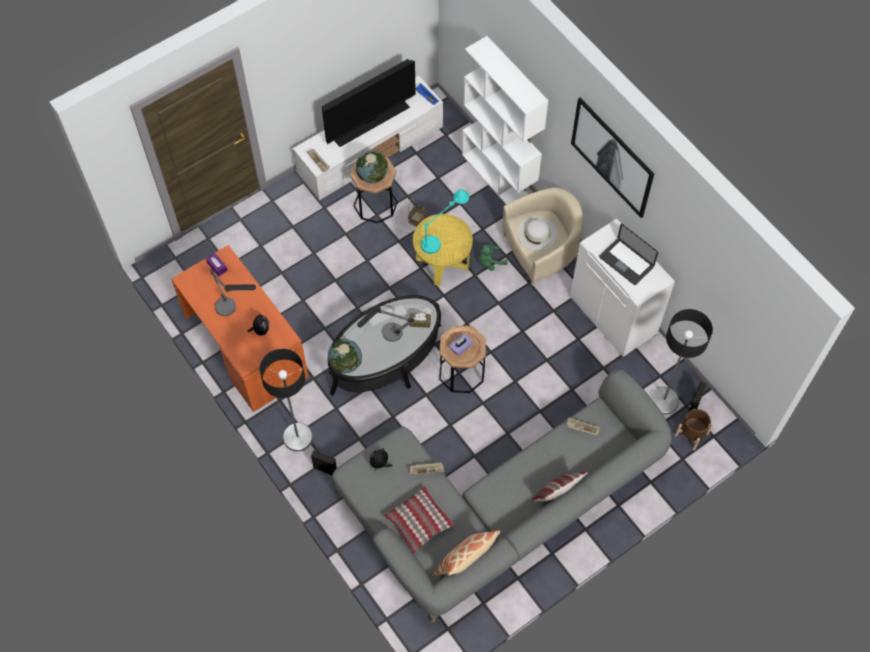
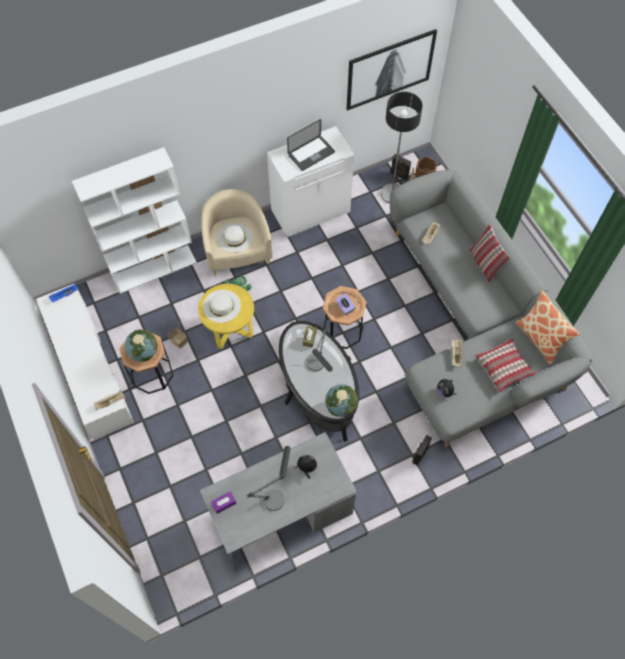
camera: 80 degrees left, 0 degrees up
(244, 346) = (280, 514): orange desk -> grey desk
(298, 437) = (385, 475): floor lamp -> none
(370, 122) = (76, 348): television -> none
(443, 234) = (221, 306): turquoise table lamp -> white hat
(612, 157) = (240, 112): picture -> picture (390, 69)

